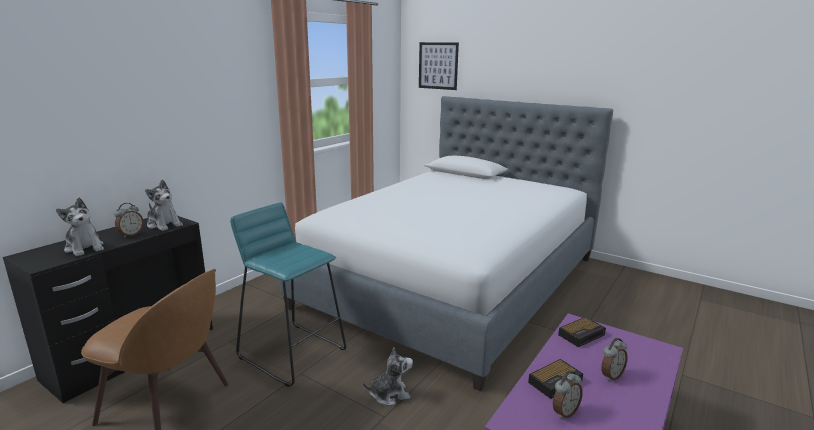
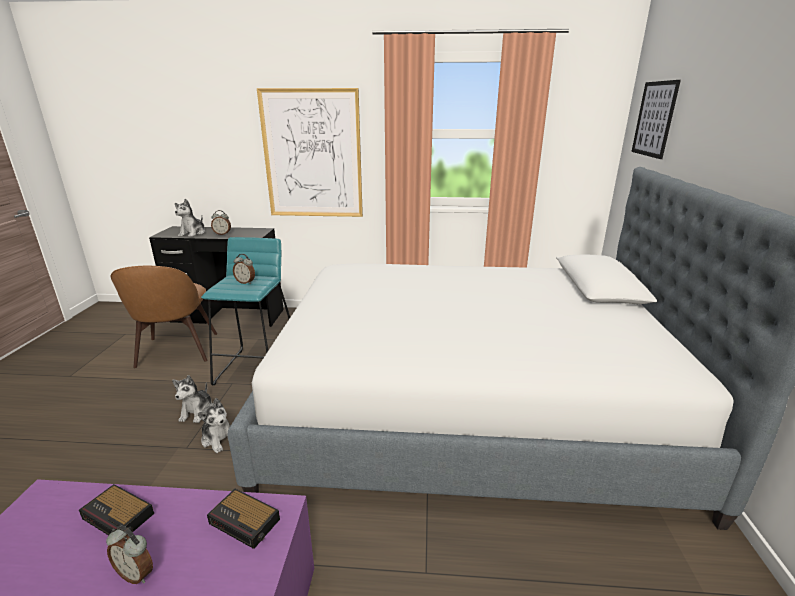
camera: 60 degrees right, 5 degrees up
(164, 224) = (247, 234): plush toy -> plush toy (197, 412)
(201, 115) = (312, 155): none -> picture
(564, 412) = (53, 537): alarm clock -> alarm clock (246, 282)

